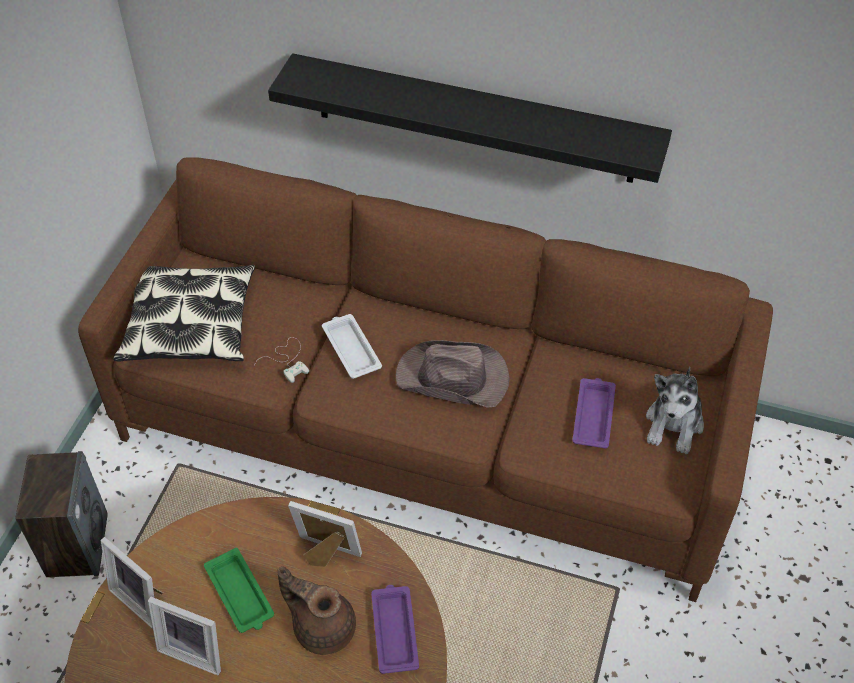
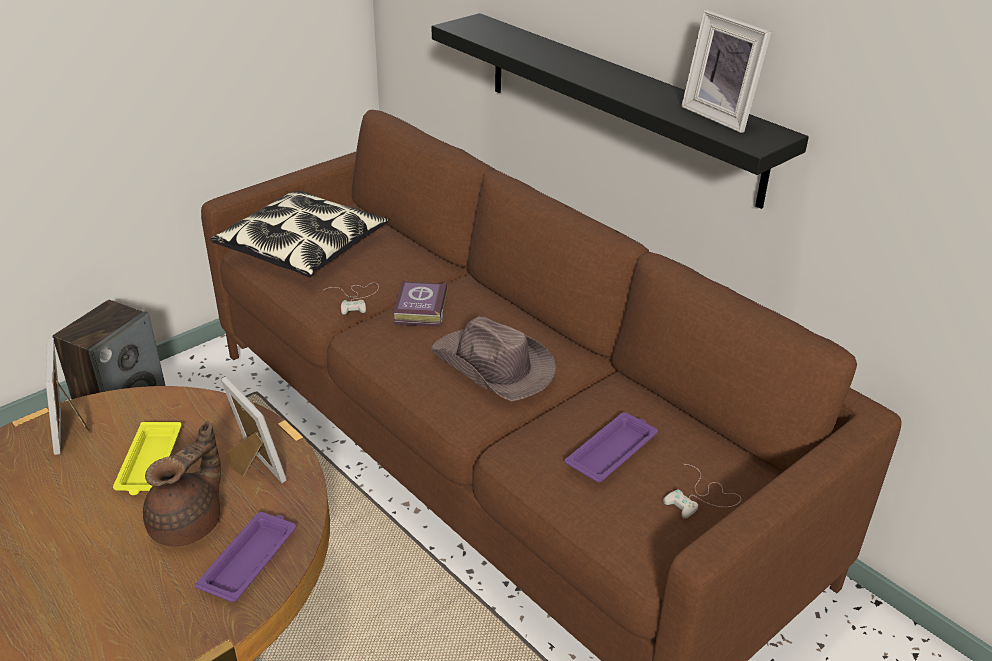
camera: 30 degrees right, 15 degrees down
(195, 649) = (68, 486): picture frame -> picture frame (721, 116)
(240, 595) = (149, 463): green tray -> yellow tray
(322, 627) = (189, 523): brown teapot -> brown teapot turned 60 degrees clockwise
(351, 348) = (419, 310): white tray -> book
(674, 424) = (701, 498): plush toy -> white game controller

